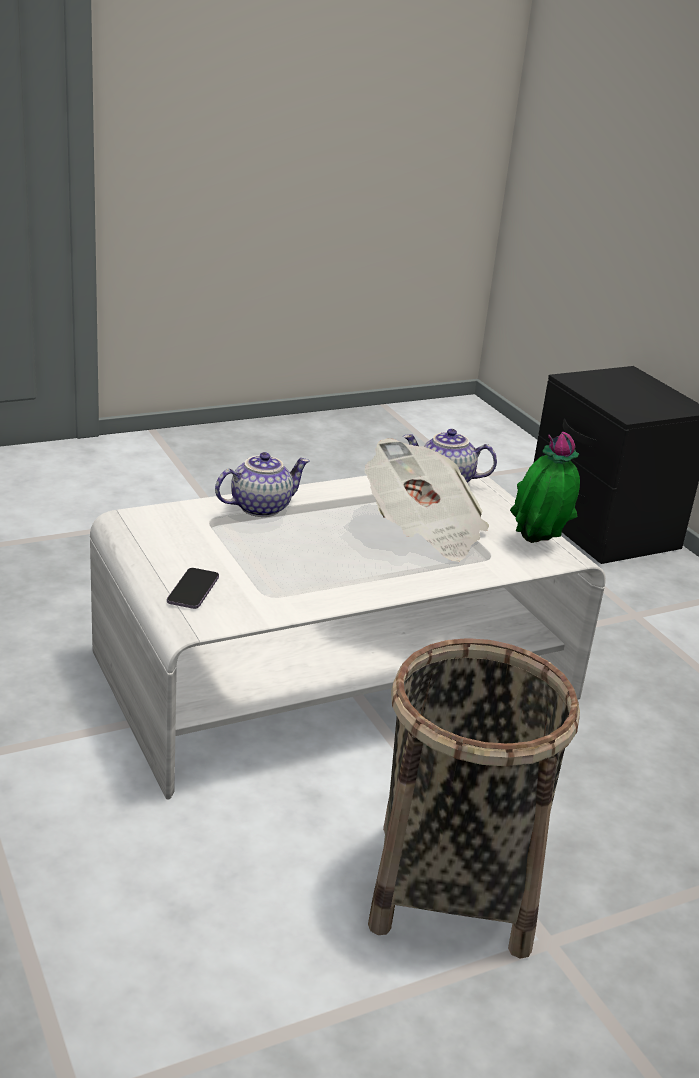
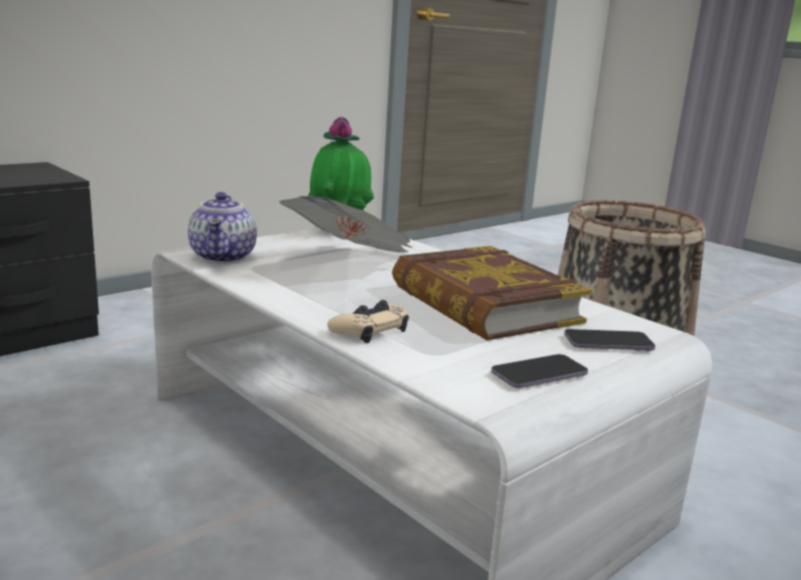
camera: 105 degrees left, 10 degrees down
(158, 544) = (539, 374): none -> phone
(261, 507) = (370, 330): teapot -> beige game controller
(296, 562) = (483, 305): none -> book

